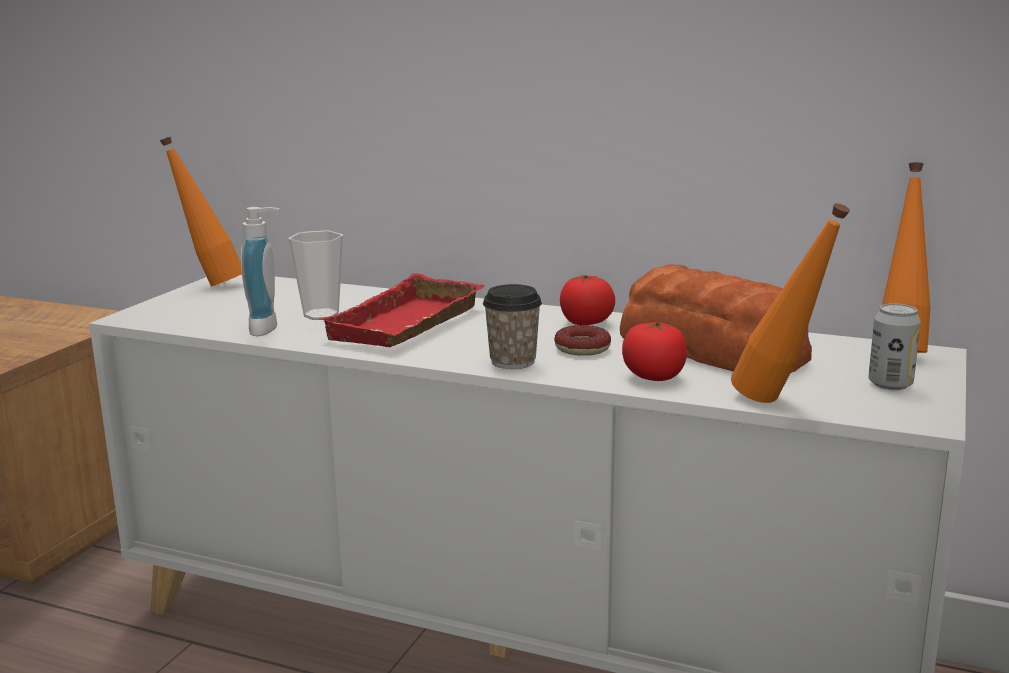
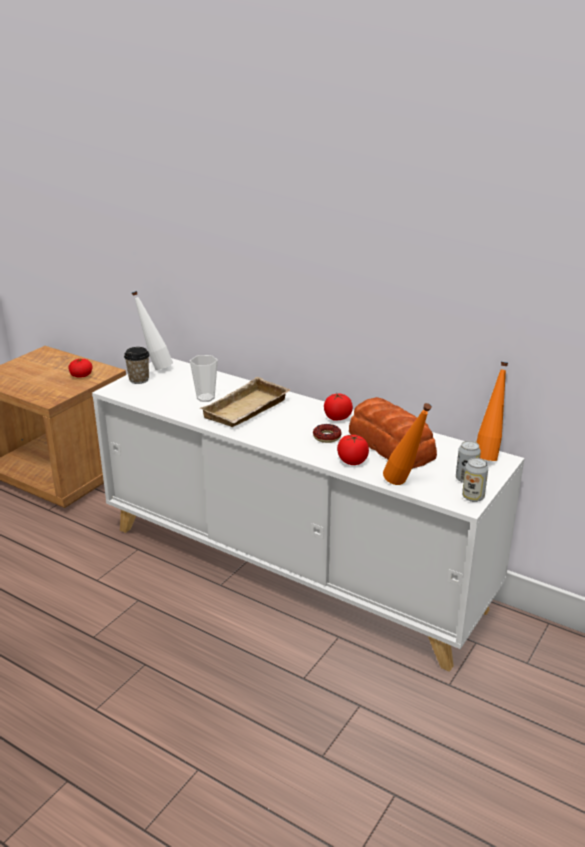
camera: 10 degrees right, 10 degrees up
(61, 326) = (81, 375): none -> tomato
(209, 284) = (155, 367): orange bottle -> white bottle
(269, 328) = (178, 406): soap dispenser -> none
(409, 325) = (247, 410): red tray -> beige tray
(512, 361) = (288, 443): cup -> cup (139, 380)
(927, 408) = (473, 497): none -> can

